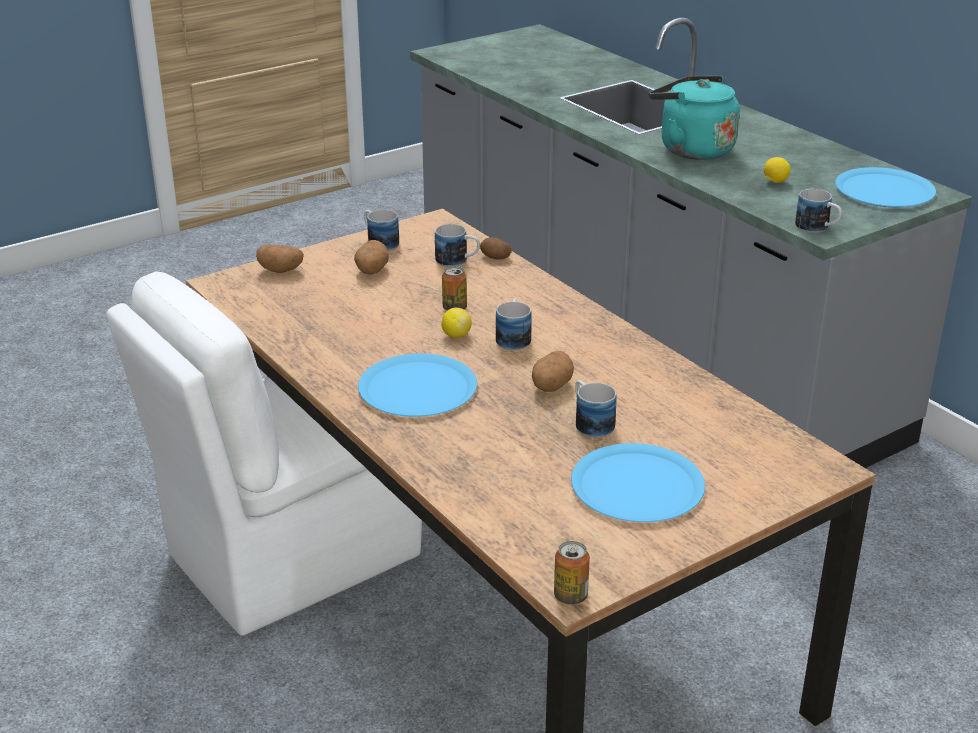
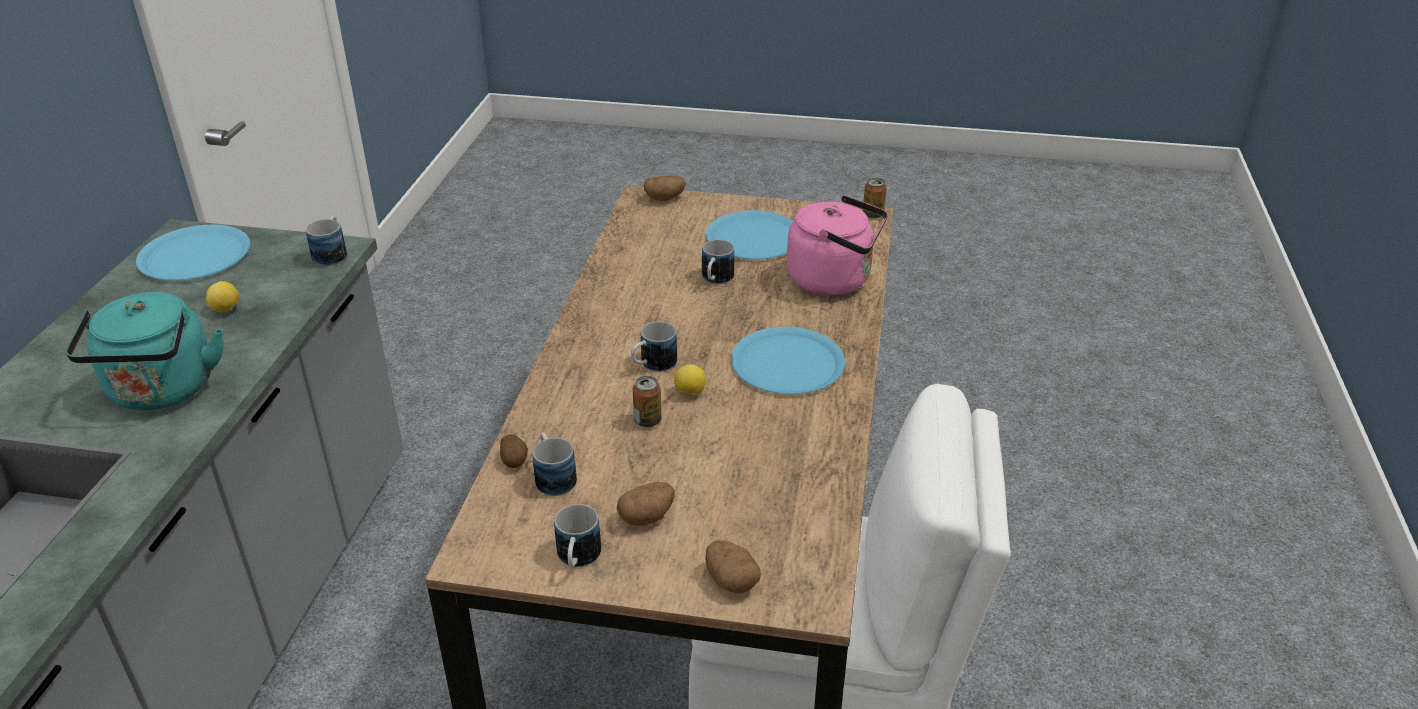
camera: 135 degrees left, 5 degrees up
(488, 482) = (834, 280): none -> pink kettle
(551, 387) = (696, 314): potato -> potato (665, 198)

